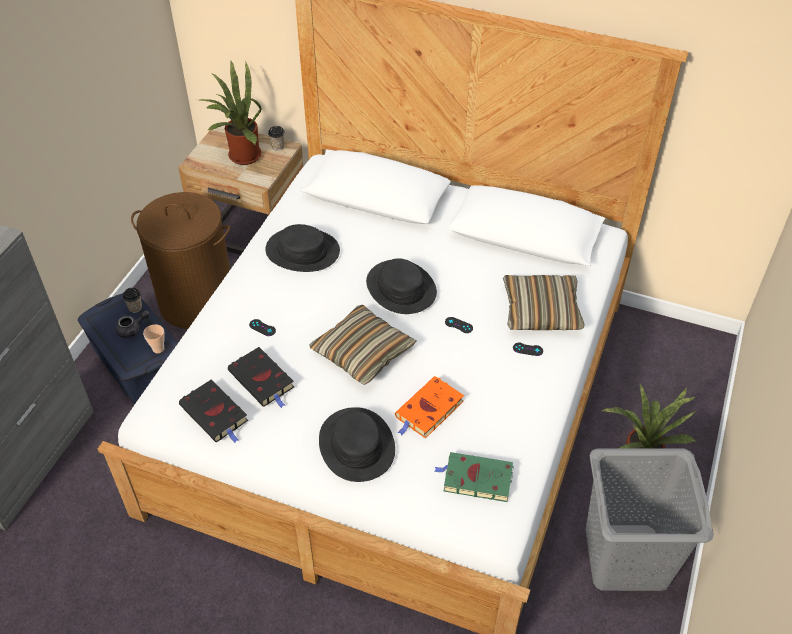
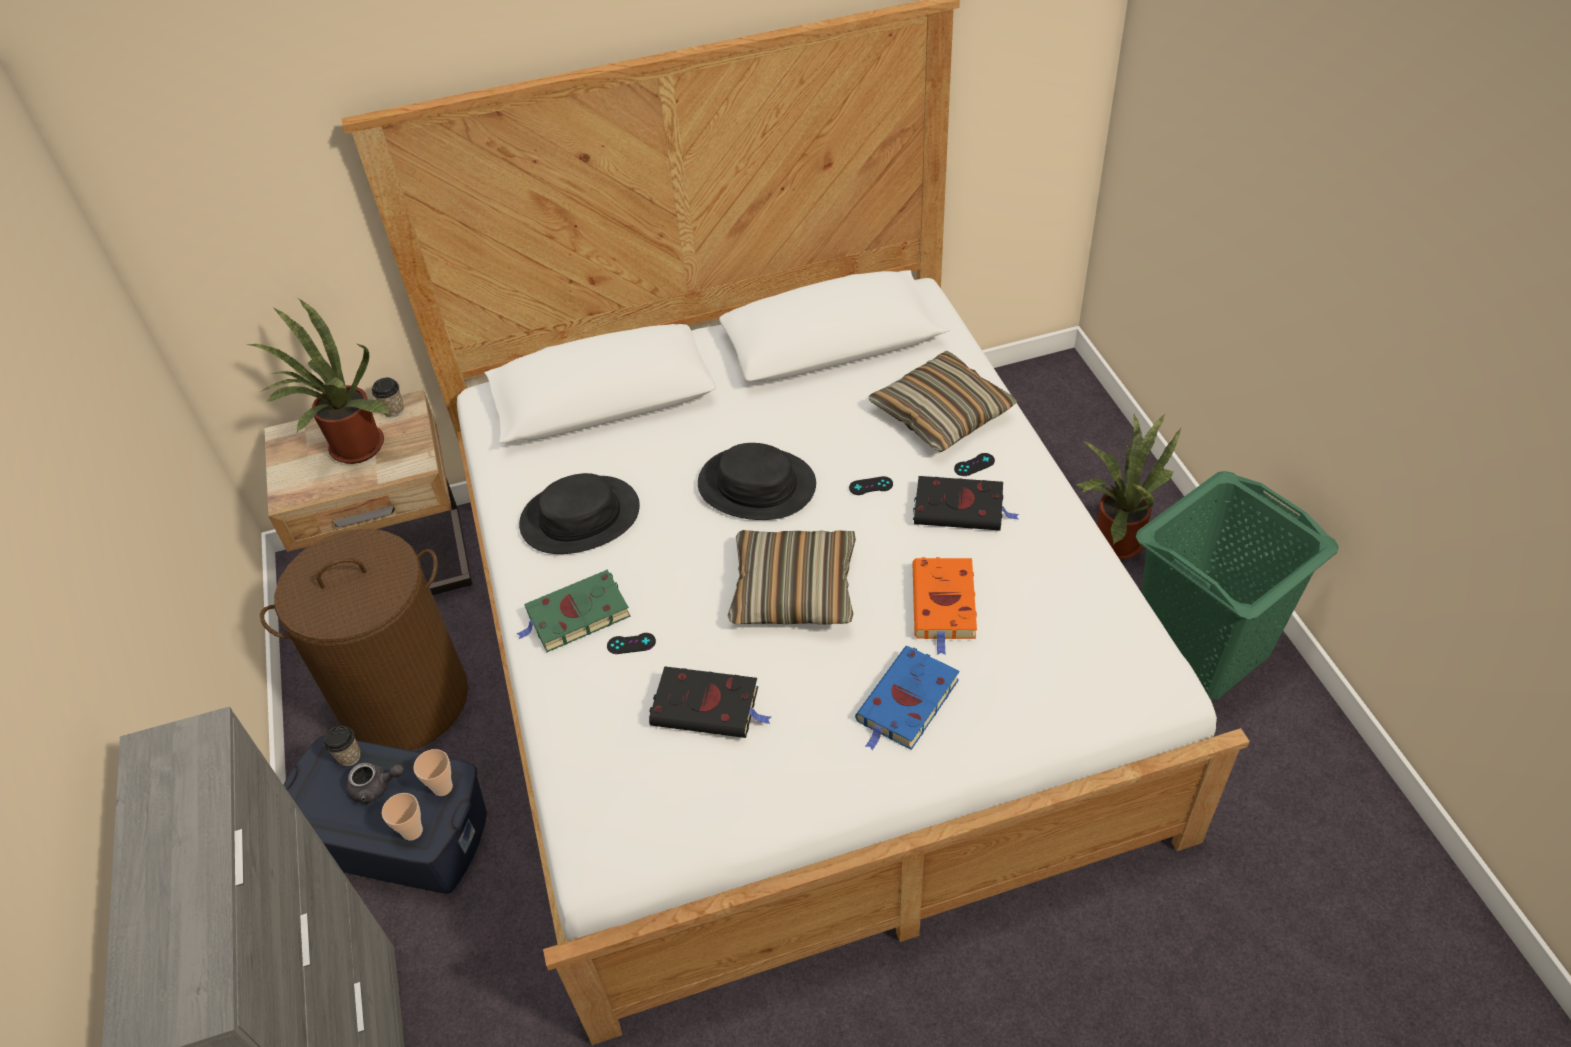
camera: 35 degrees left, 0 degrees up
(128, 360) = (412, 831): none -> cup
(133, 330) = (376, 787): grey teapot -> grey teapot turned 60 degrees clockwise
(215, 415) = (692, 793): black book -> black book (961, 508)
(356, 445) = (906, 703): black hat -> blue book
(475, 479) = (1078, 645): green book -> green book (575, 616)
(626, 558) = (1203, 648): grey laundry basket -> green laundry basket

